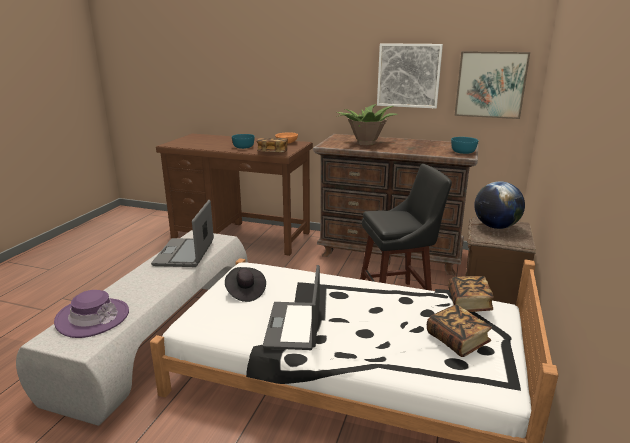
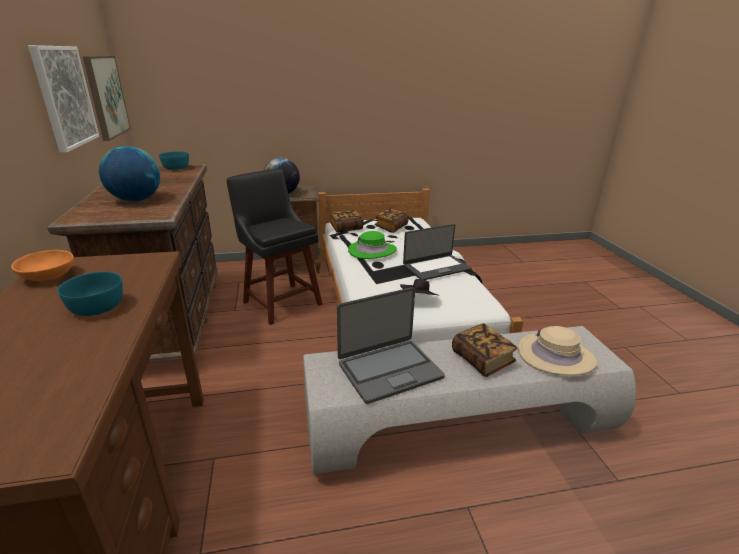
camera: 120 degrees left, 5 degrees up
(93, 317) = (555, 356): purple hat -> beige hat
(272, 153) = (151, 267): book -> book (482, 359)
(365, 143) = (136, 200): potted plant -> globe
(377, 301) = (372, 250): none -> green hat

